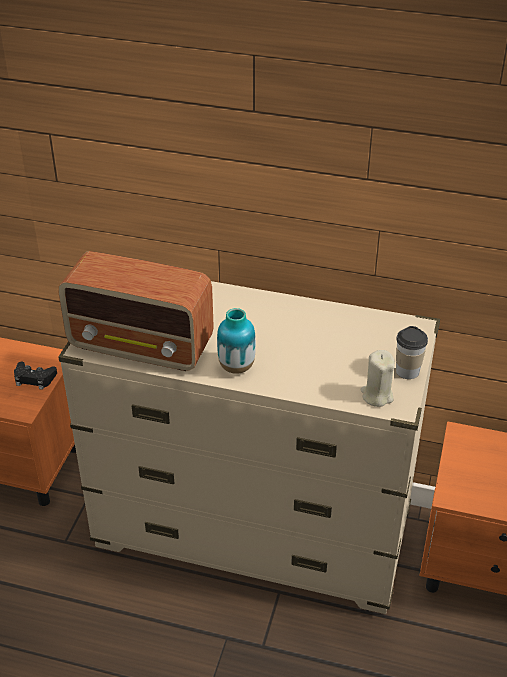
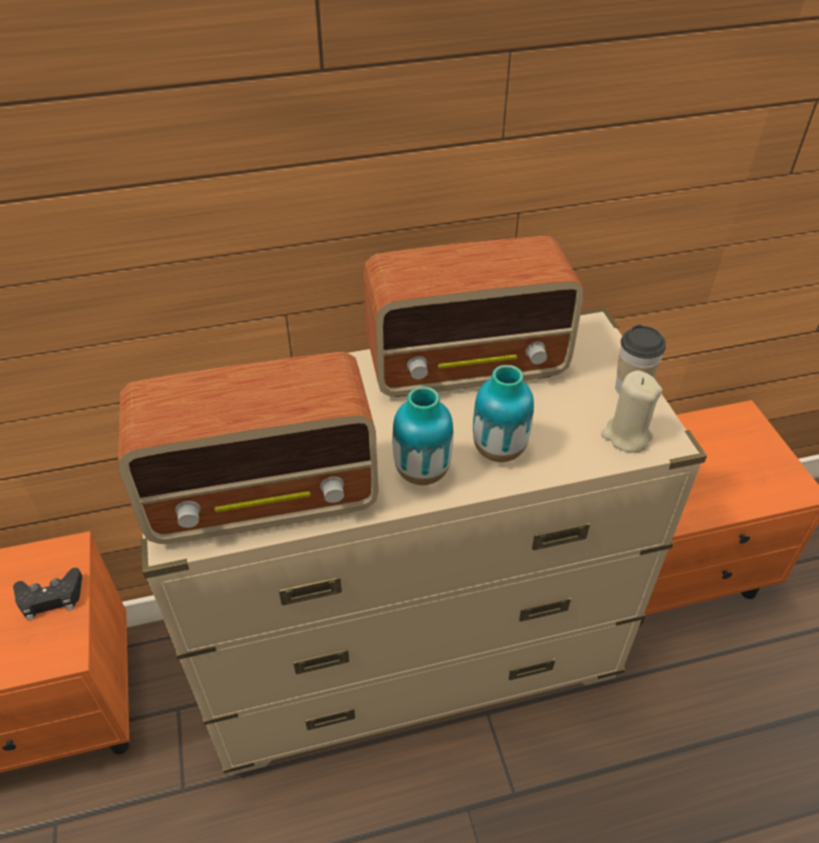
camera: 30 degrees left, 5 degrees up
(291, 373) = (499, 450): none -> vase
(315, 321) = (468, 366): none -> radio

